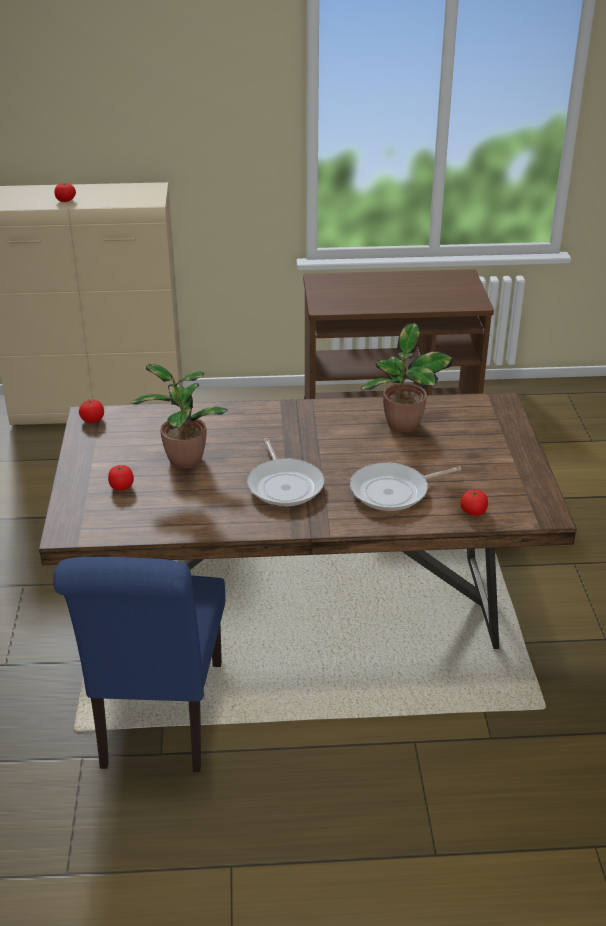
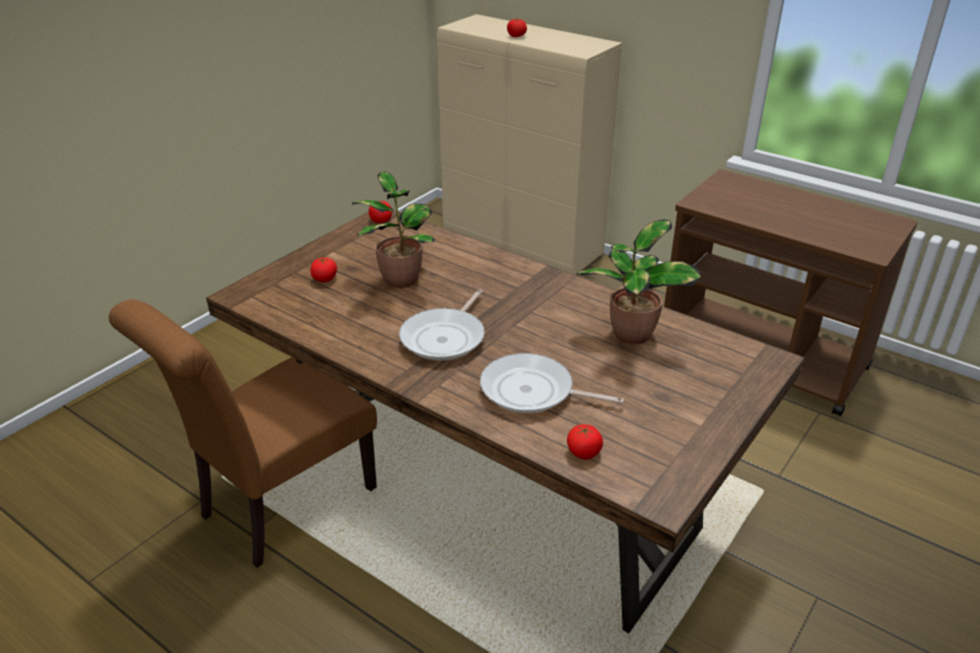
camera: 40 degrees right, 0 degrees up
(159, 721) = (279, 507): blue chair -> brown chair

